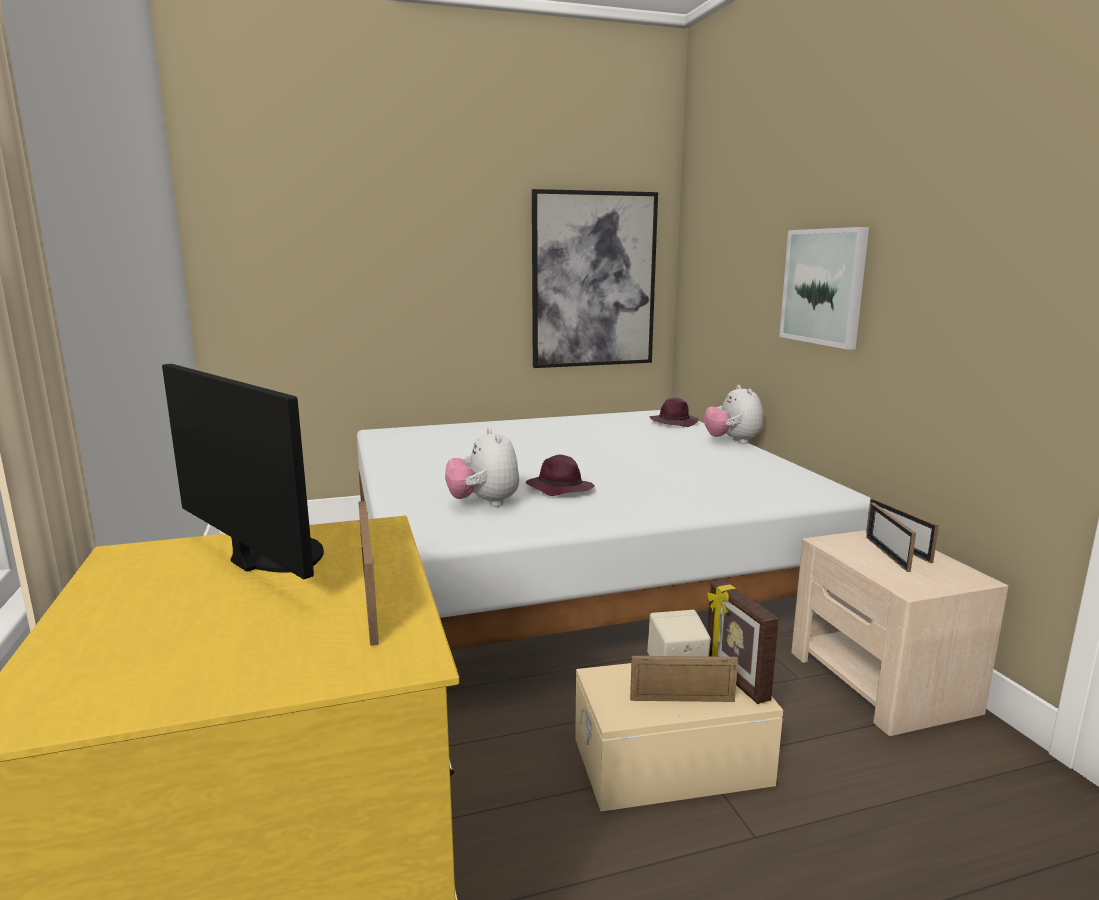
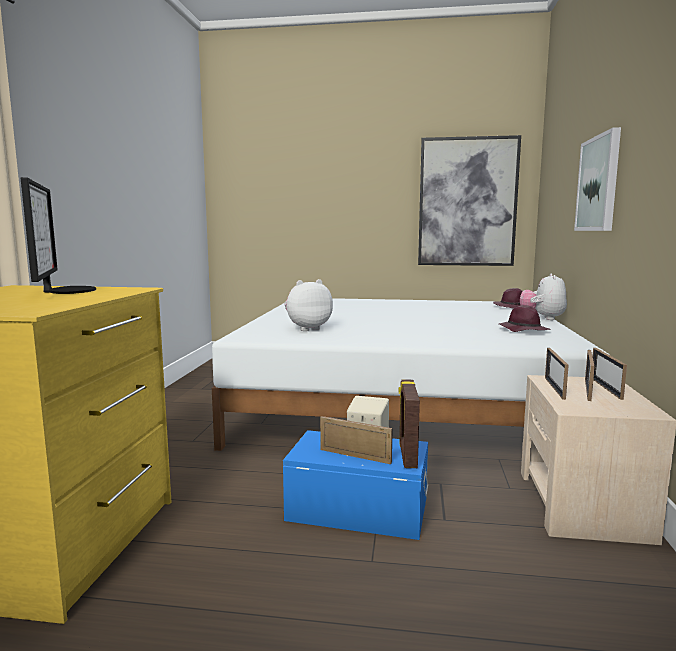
camera: 25 degrees right, 5 degrees down
(370, 602) = (64, 301): picture frame -> picture frame (554, 388)
(484, 503) = (307, 328): plush toy -> plush toy turned 60 degrees clockwise
(558, 489) = (366, 327): purple hat -> purple hat (522, 330)
(669, 760) = (357, 508): beige storage box -> blue storage box

